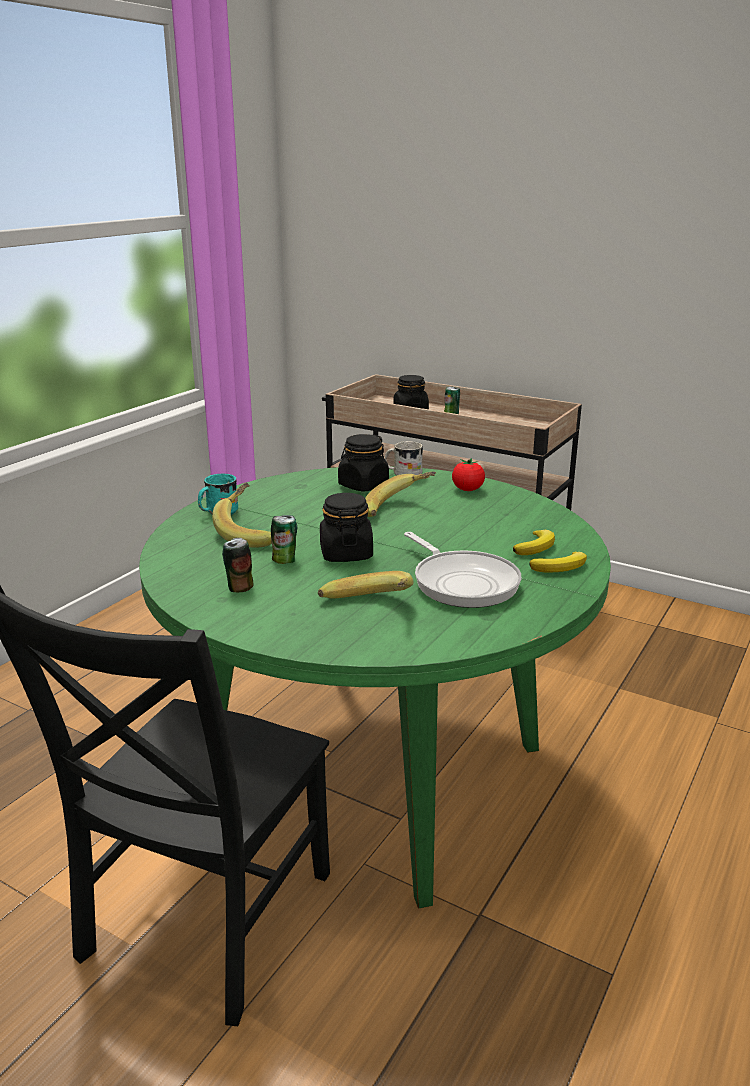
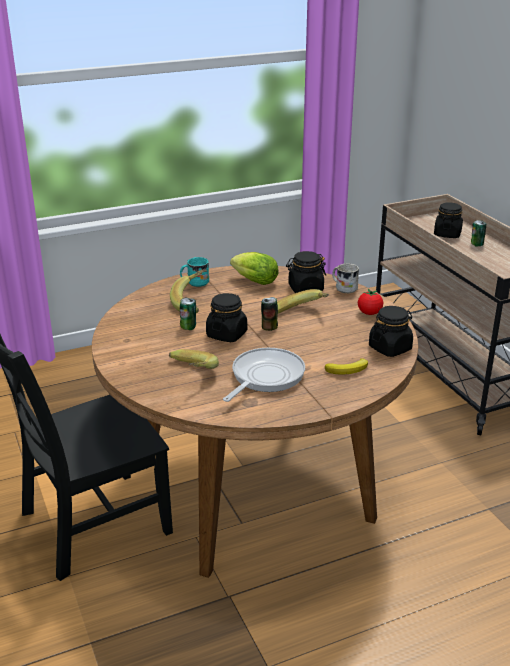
camera: 35 degrees right, 5 degrees up
(239, 587) = (144, 336): can -> can (269, 327)
(289, 493) = (252, 281): none -> lettuce
(375, 773) = (254, 490): green dining table -> brown dining table
(462, 582) = (265, 377): frying pan -> frying pan turned 150 degrees counterclockwise
(541, 515) = (390, 348): none -> black jar
(561, 566) = (342, 389): banana -> none

